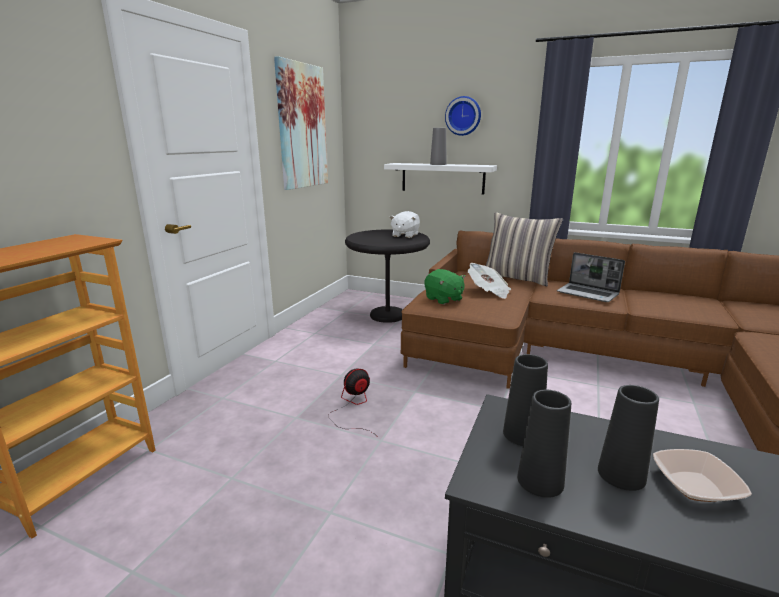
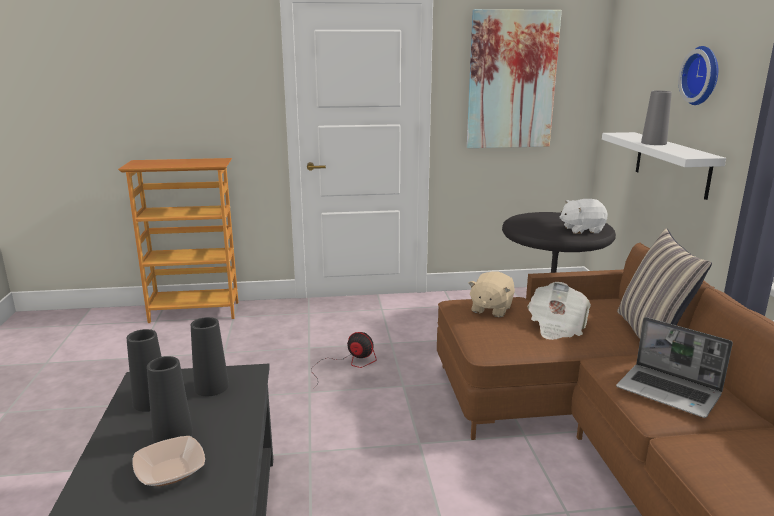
camera: 60 degrees right, 0 degrees up
(443, 299) = (491, 309): green plush toy -> beige plush toy
(588, 294) = (669, 392): laptop -> laptop turned 60 degrees counterclockwise

